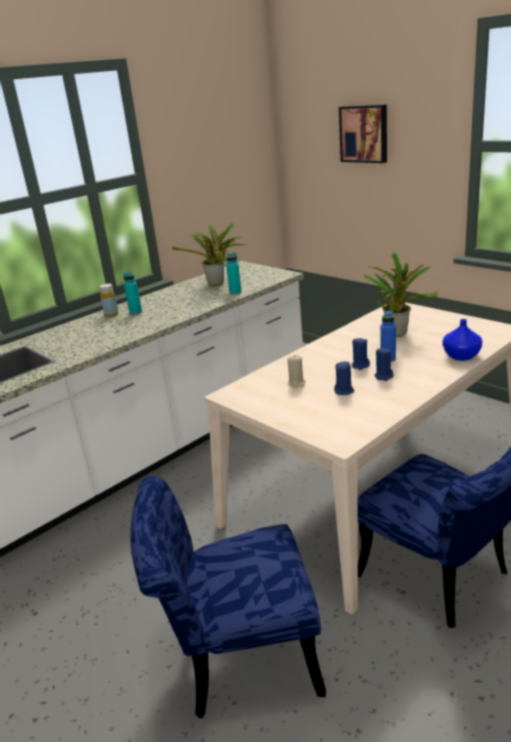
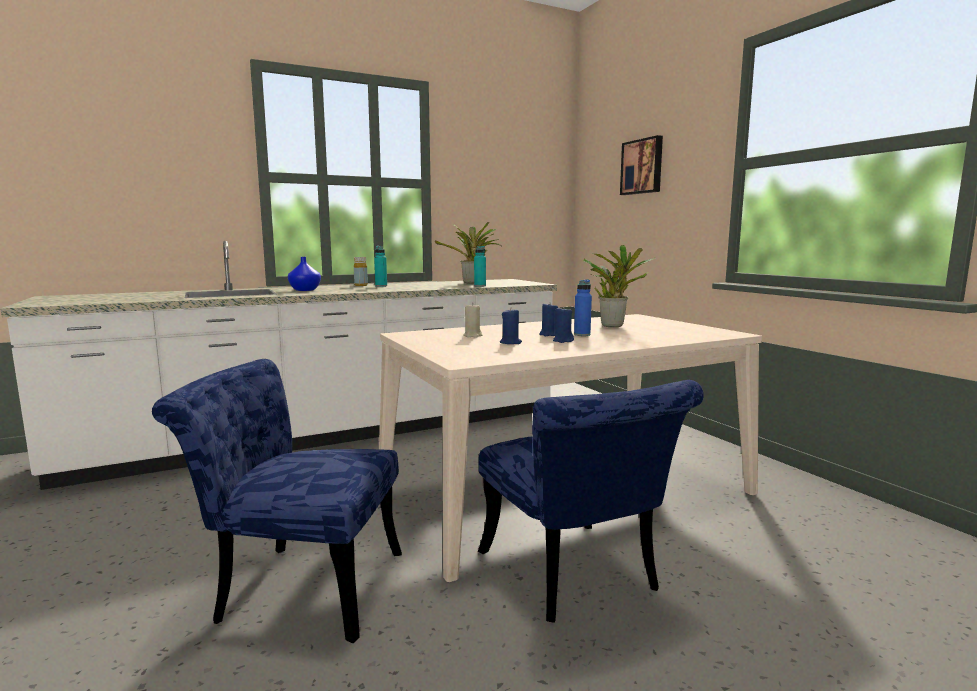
camera: 15 degrees right, 15 degrees down
(461, 356) = (662, 340): blue vase -> blue vase (305, 290)

